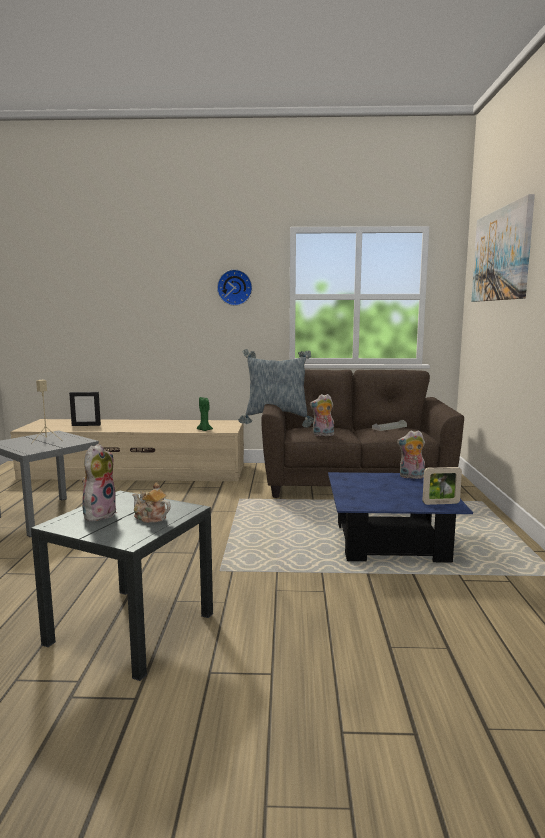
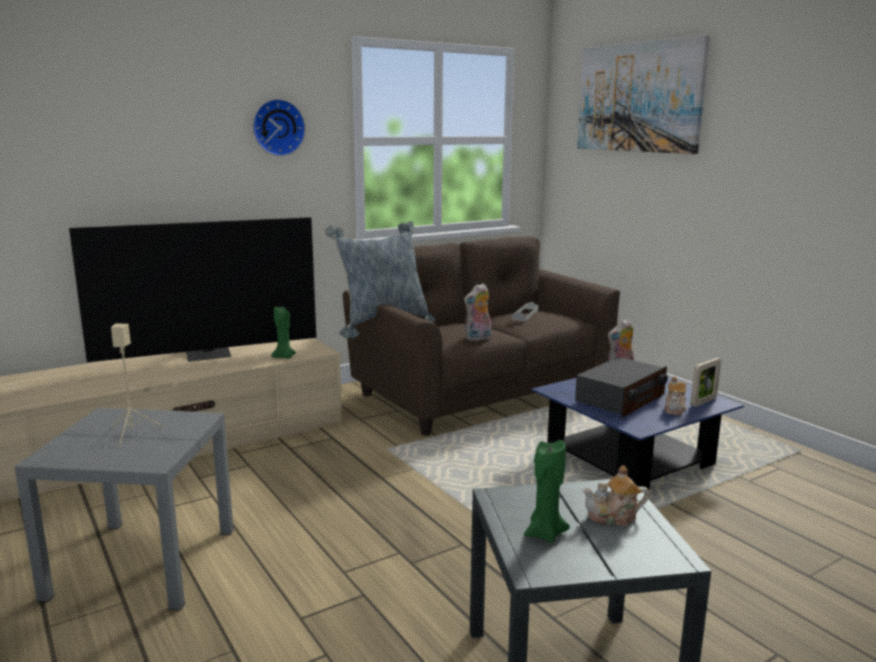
camera: 35 degrees left, 5 degrees up
(86, 425) = (60, 384): picture frame -> none
(99, 514) = (545, 533): plush toy -> green candle
(171, 424) = (208, 355): none -> television
(378, 488) = (620, 398): none -> radio
(405, 502) = (675, 409): none -> teapot

